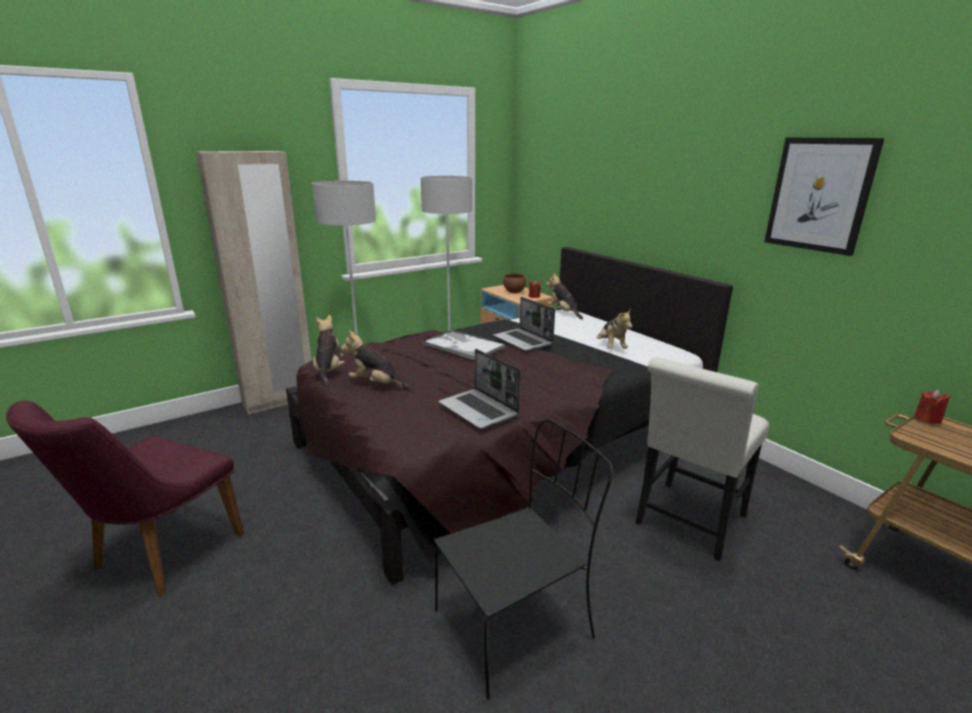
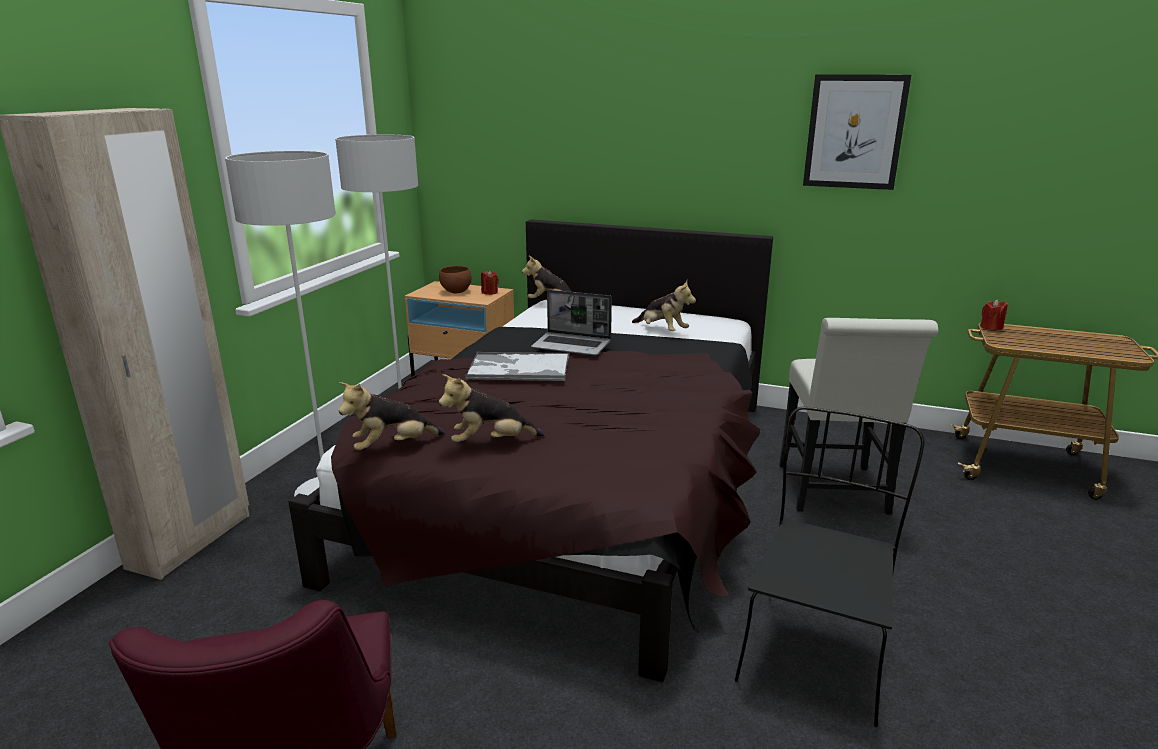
camera: 35 degrees left, 0 degrees up
(329, 371) = (393, 446): plush toy -> plush toy turned 75 degrees counterclockwise
(479, 410) = (659, 431): laptop -> none

